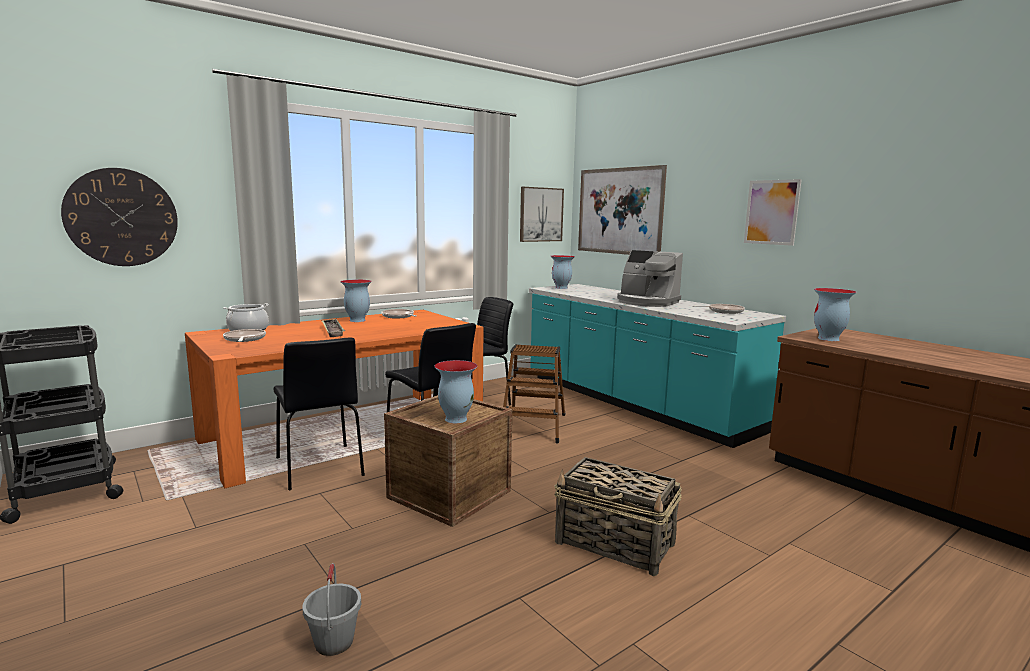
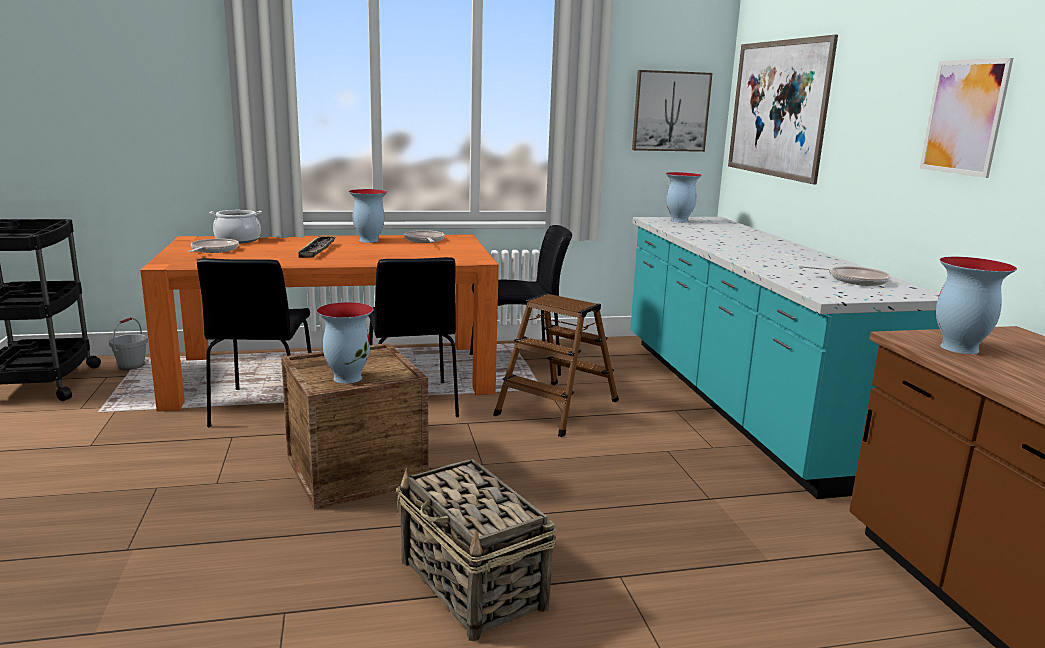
camera: 25 degrees right, 5 degrees up
(122, 217) = (116, 106): wall clock -> none
(333, 642) = (64, 596): grey bucket -> grey bucket (131, 366)
(647, 302) = (758, 253): coffee machine -> none

